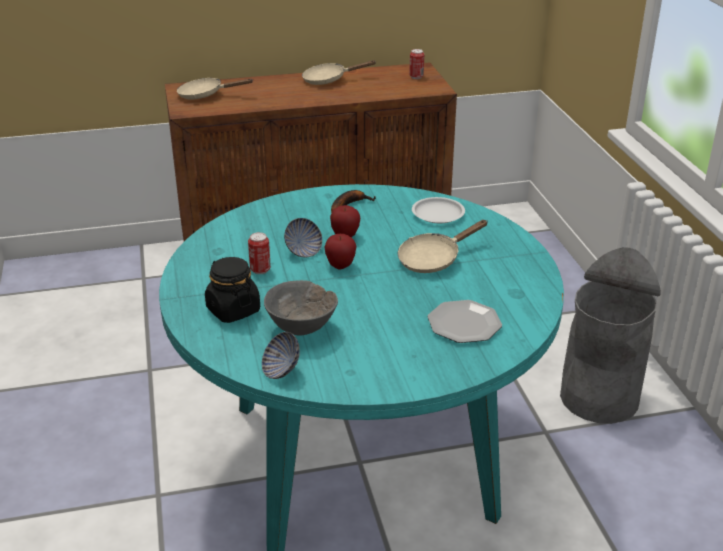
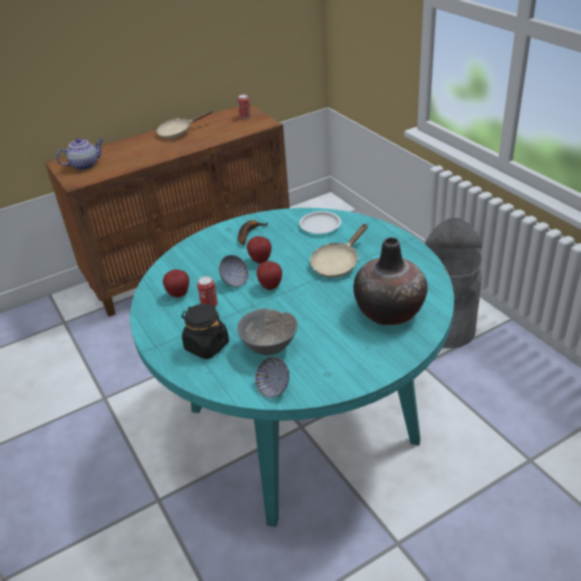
camera: 15 degrees left, 5 degrees up
(205, 95) = (85, 165): beige frying pan -> teapot
(233, 251) = (179, 295): none -> apple
(464, 324) = (389, 311): plate -> vase

